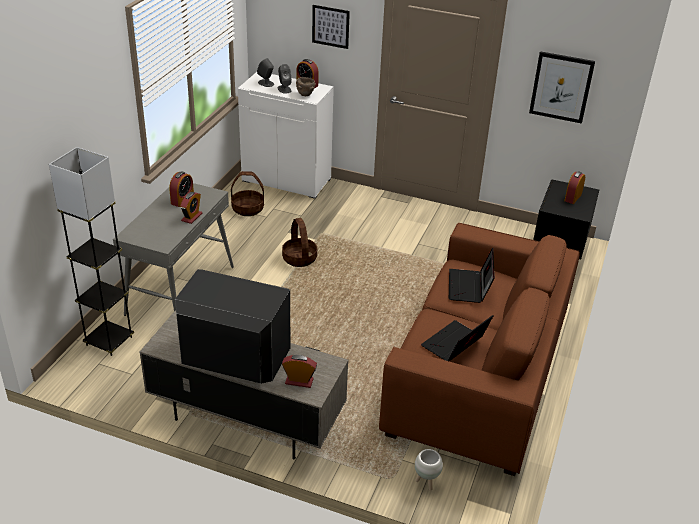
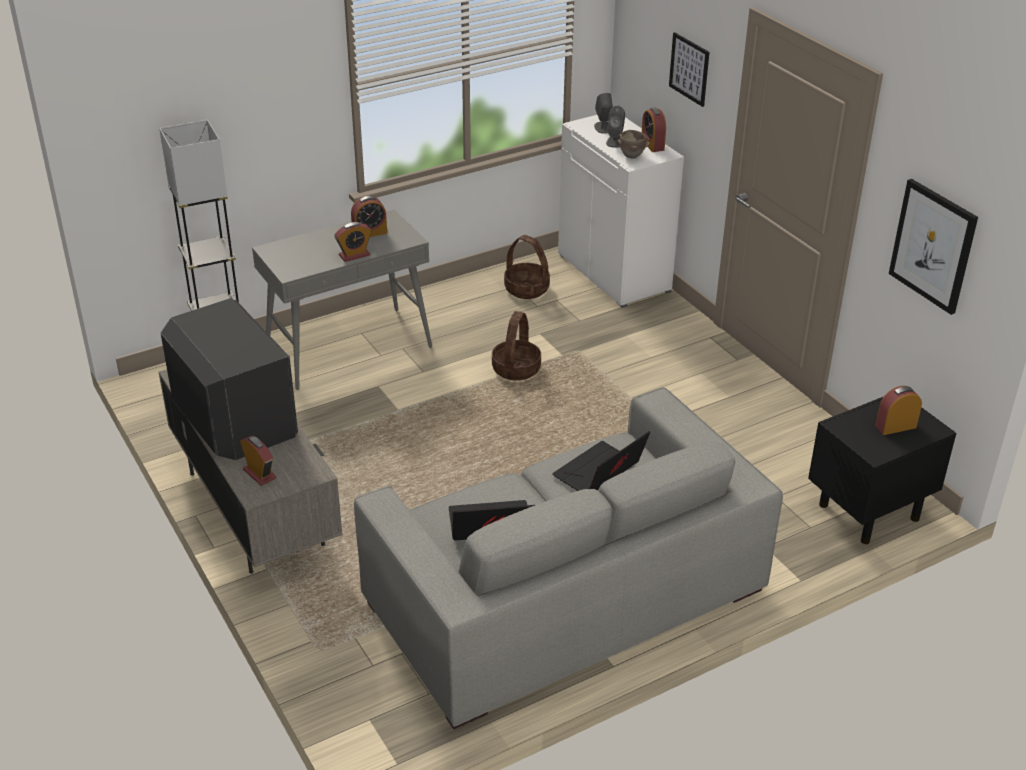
camera: 40 degrees right, 0 degrees up
(426, 482) = (349, 675): white planter -> none
(478, 372) = (563, 596): brown sofa -> grey sofa

